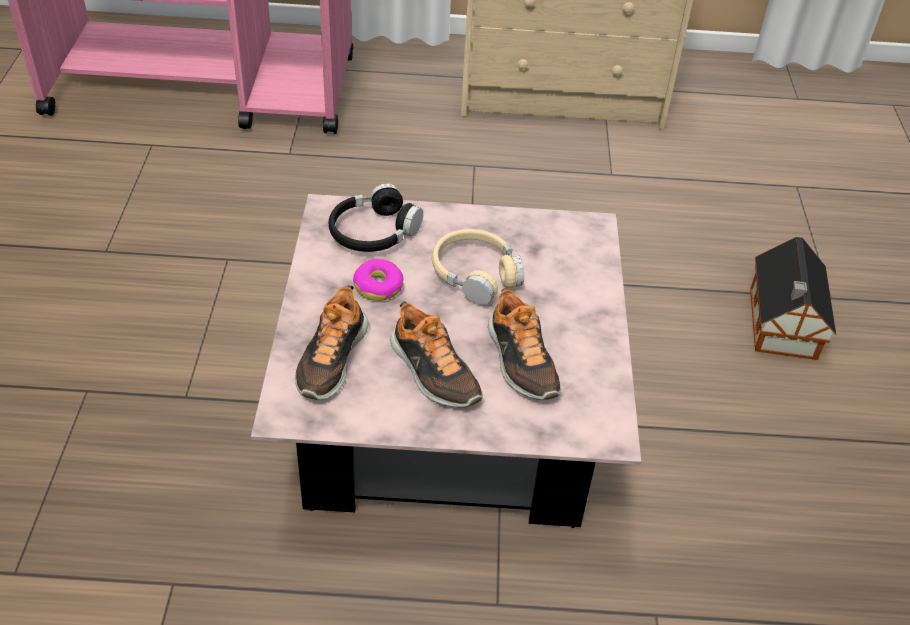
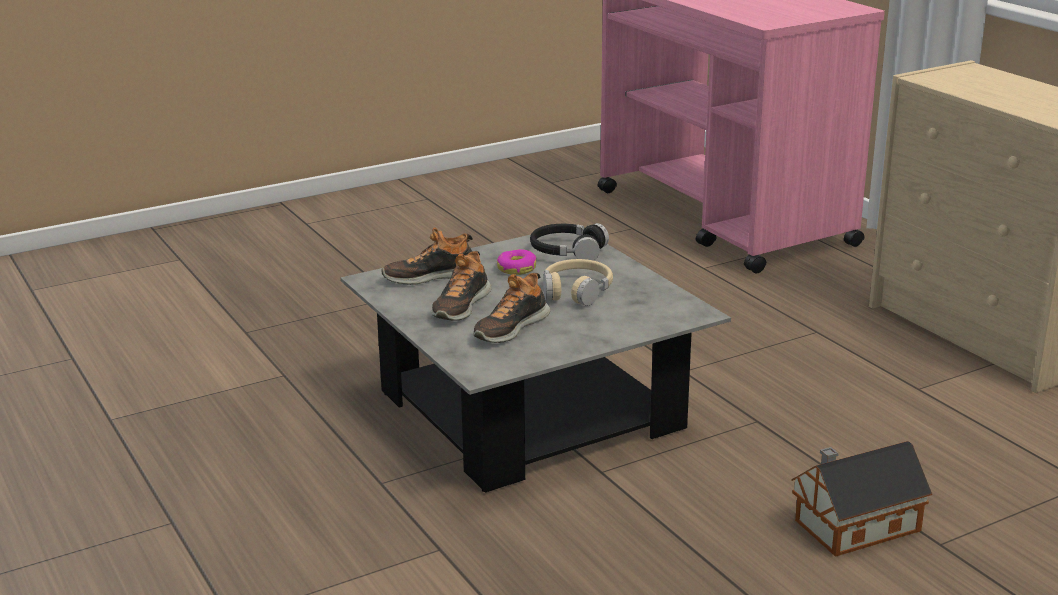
camera: 60 degrees right, 20 degrees down
(448, 412) = (530, 410): pink coffee table -> grey coffee table

